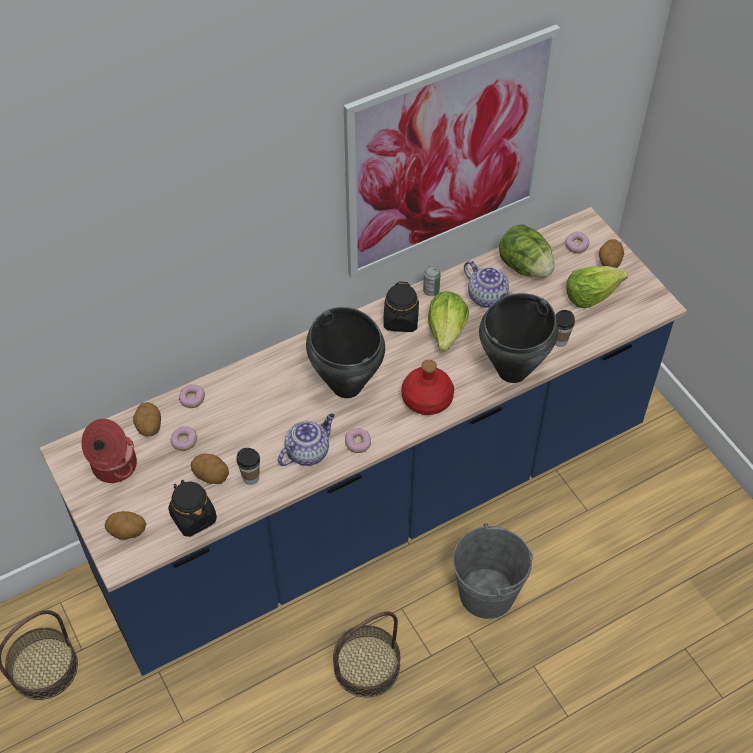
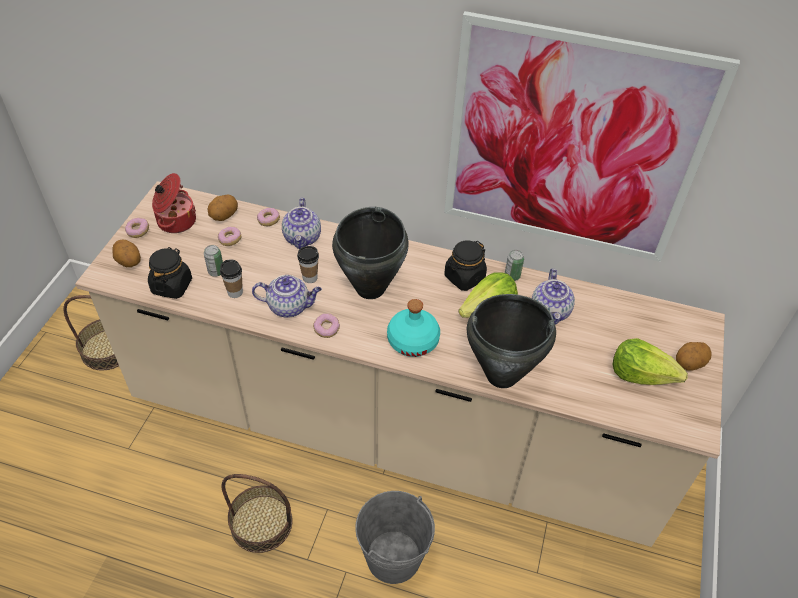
camera: 45 degrees right, 5 degrees down
(211, 476) = (216, 271): potato -> can
(241, 390) = (303, 238): none -> teapot
(376, 503) = (393, 429): blue counter -> beige counter
(426, 398) = (413, 340): red bottle -> turquoise bottle
(524, 267) = (608, 314): lettuce -> none
(560, 341) = (569, 386): cup -> cup (310, 278)
(576, 246) = (673, 331): donut -> donut (138, 231)

